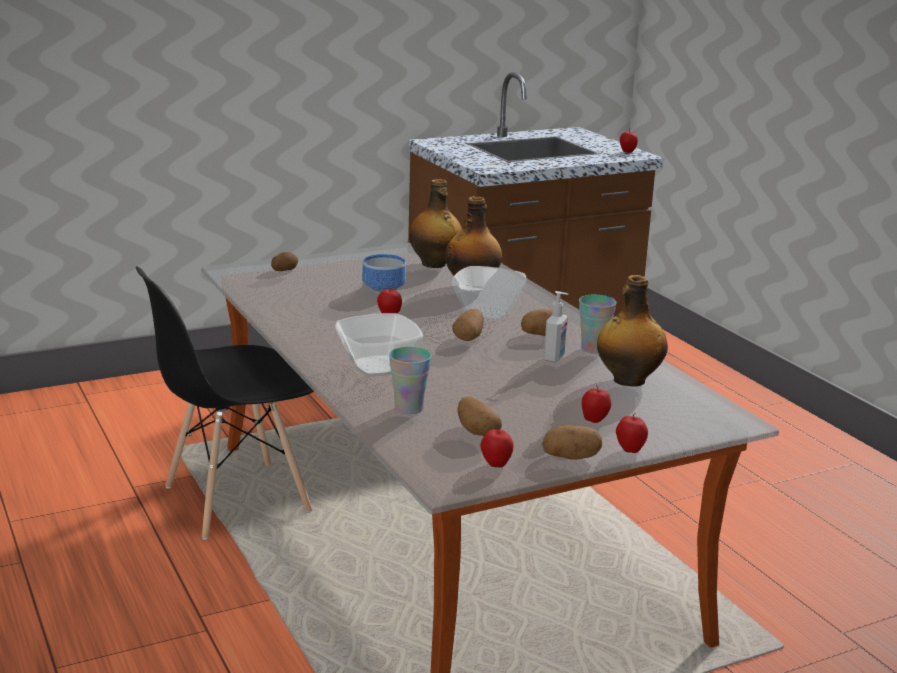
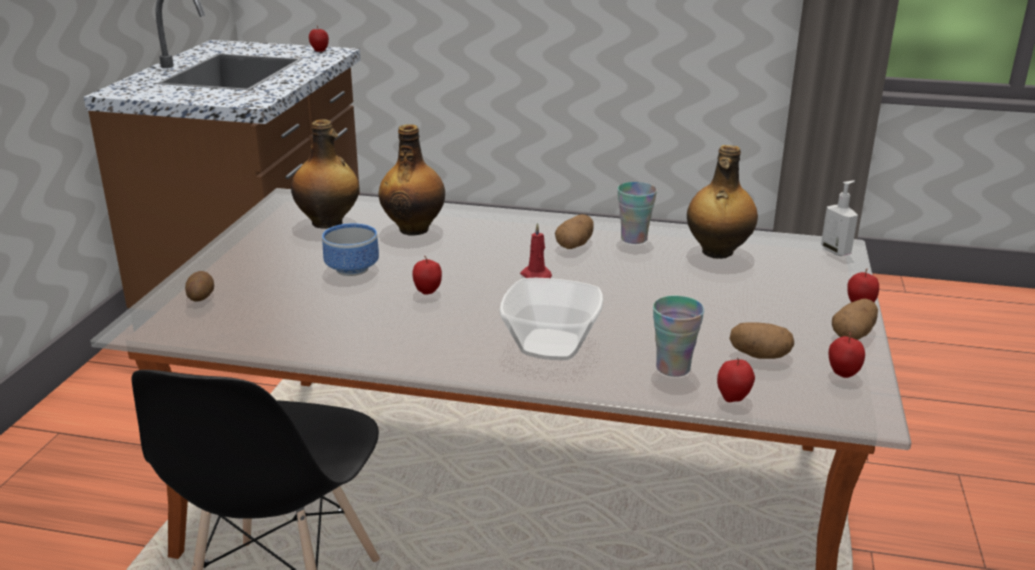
camera: 50 degrees left, 5 degrees up
(469, 337) = (537, 277): potato -> red candle
(488, 313) = (491, 247): bowl -> none
(554, 358) = (634, 260): soap dispenser -> soap dispenser (836, 251)
(594, 421) = (787, 297): apple -> apple (733, 398)

